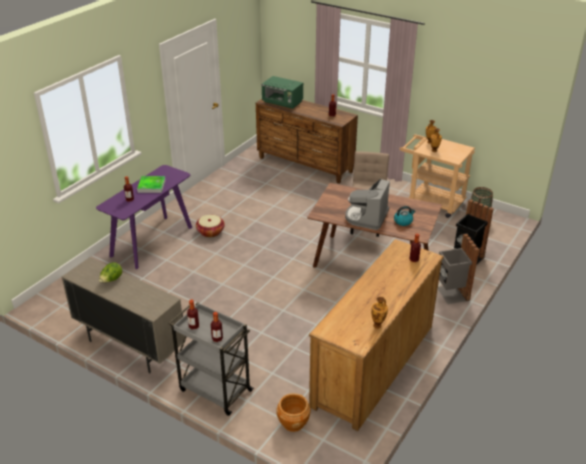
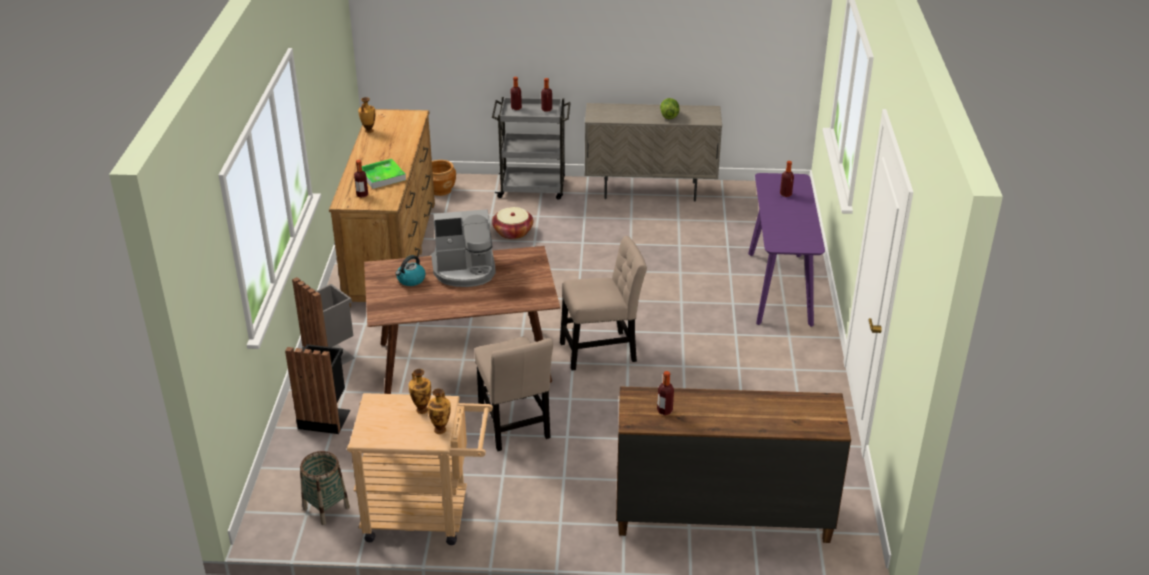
camera: 150 degrees right, 0 degrees up
(151, 186) = (788, 218): tray -> tray (382, 176)
(210, 232) = (723, 326): basket -> basket (513, 232)
(282, 103) = (791, 410): green microwave -> none
(289, 242) = (602, 350): none -> beige chair
(366, 217) = (465, 270): coffee machine -> coffee machine turned 90 degrees clockwise

